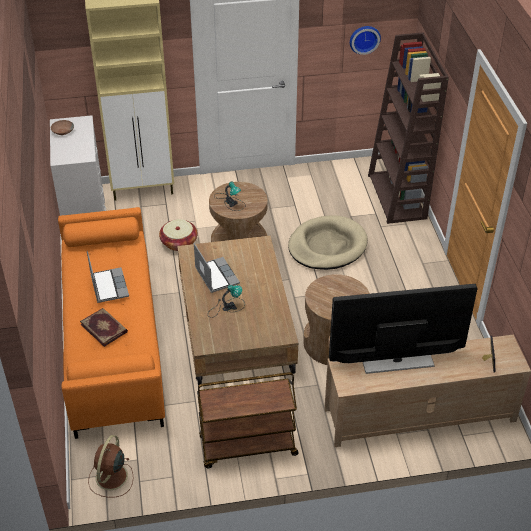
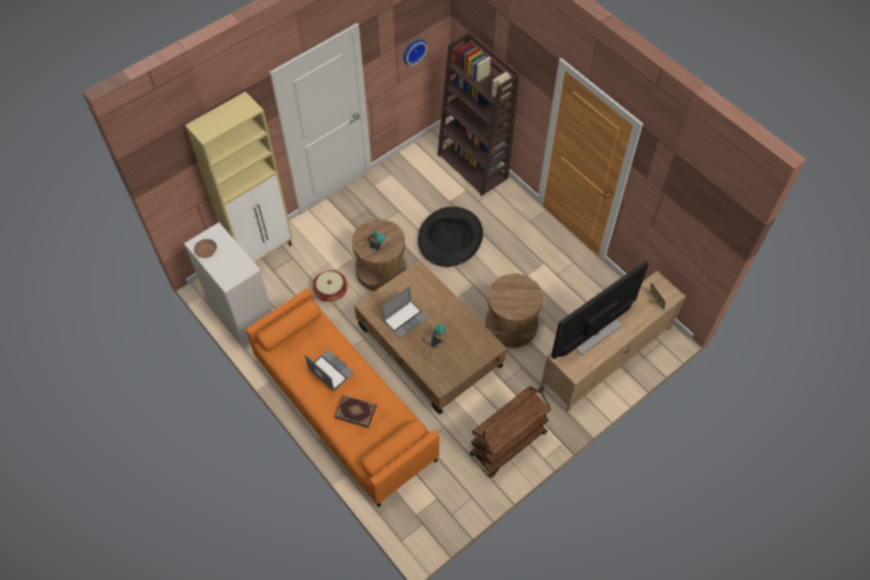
camera: 30 degrees left, 15 degrees up
(111, 478) = (429, 523): brown fan -> none
(216, 275) = (405, 318): laptop -> laptop turned 105 degrees clockwise
(327, 246) = (450, 239): beige dog bed -> black dog bed

